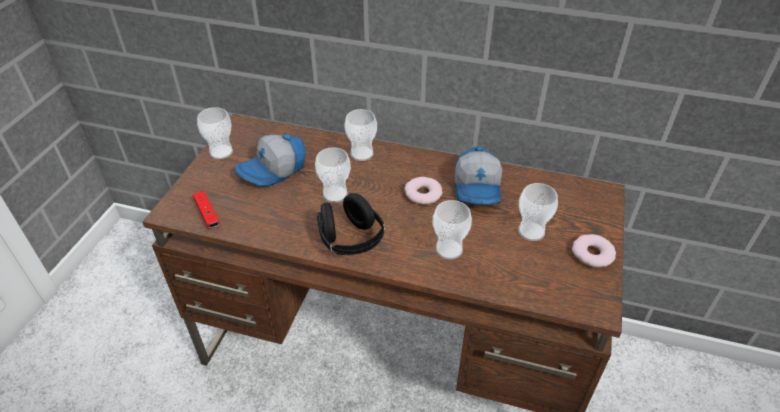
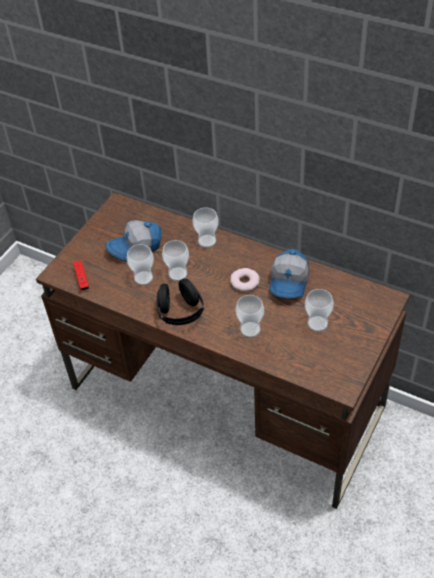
camera: 15 degrees right, 5 degrees up
(221, 152) = (99, 227): cup -> cup (143, 278)
(592, 254) = (357, 348): donut -> none

